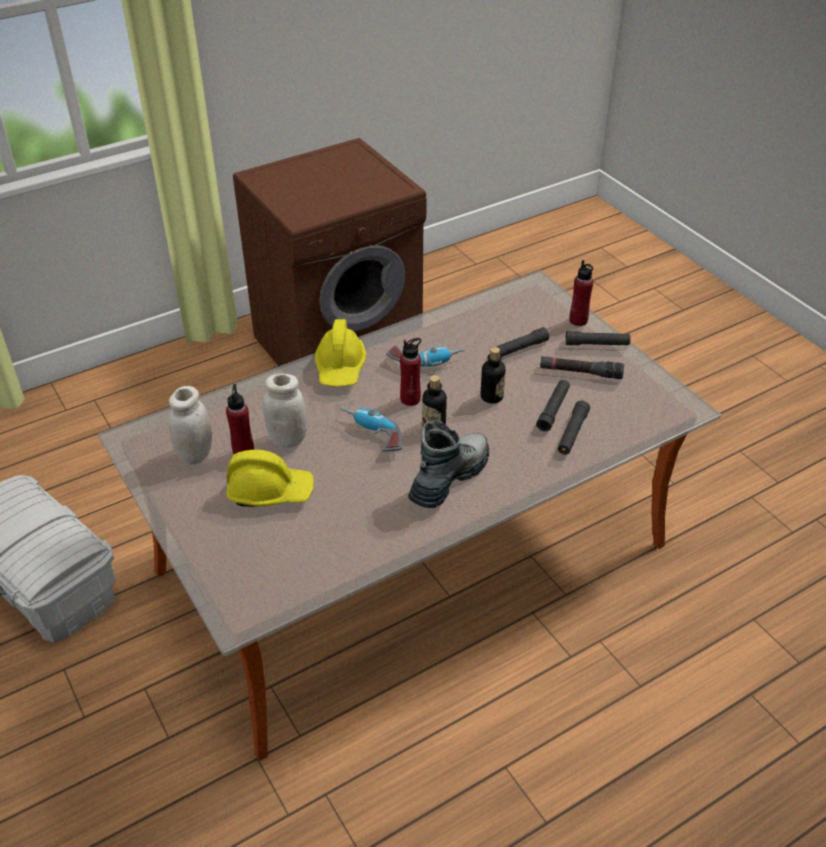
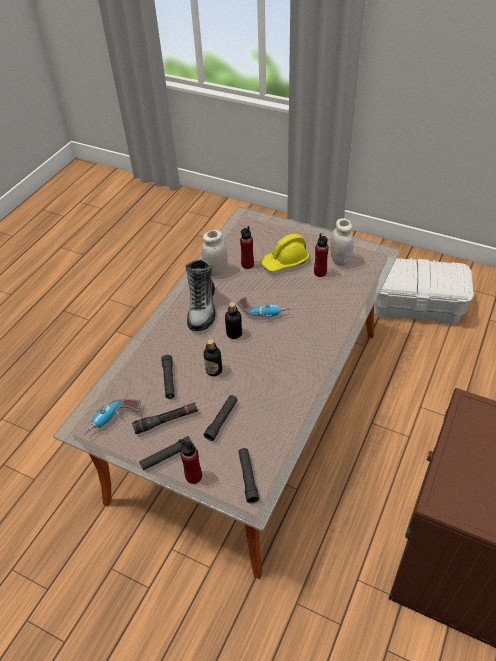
camera: 150 degrees right, 5 degrees up
(288, 439) = (305, 288): white jar -> white jar (216, 271)
(340, 367) = (323, 344): yellow hard hat -> none
(410, 399) = (262, 343): red bottle -> red bottle (247, 264)
(425, 360) = (277, 376): power drill -> power drill (113, 421)
(572, 433) = (148, 368): black flashlight -> black flashlight (248, 477)

